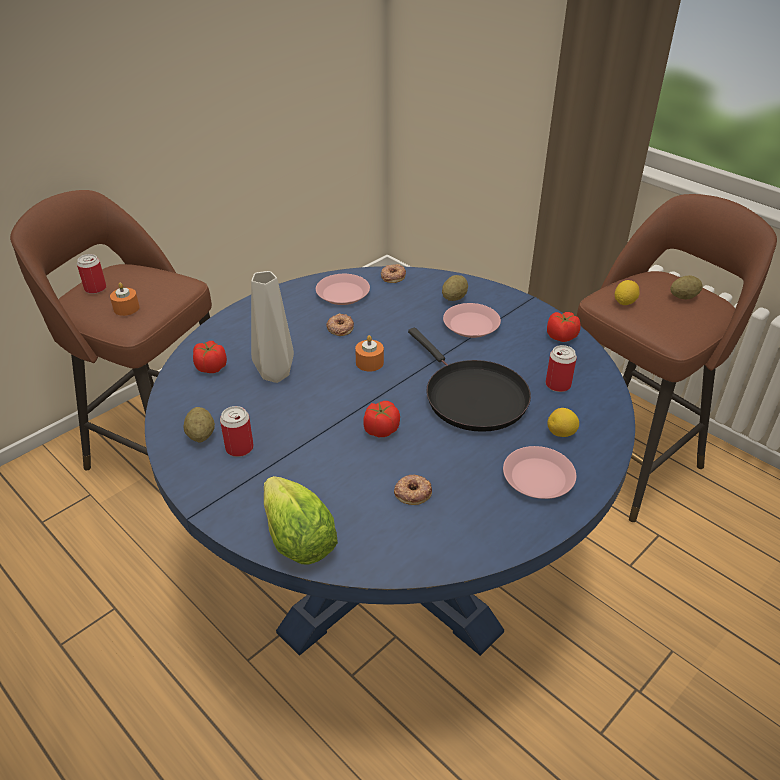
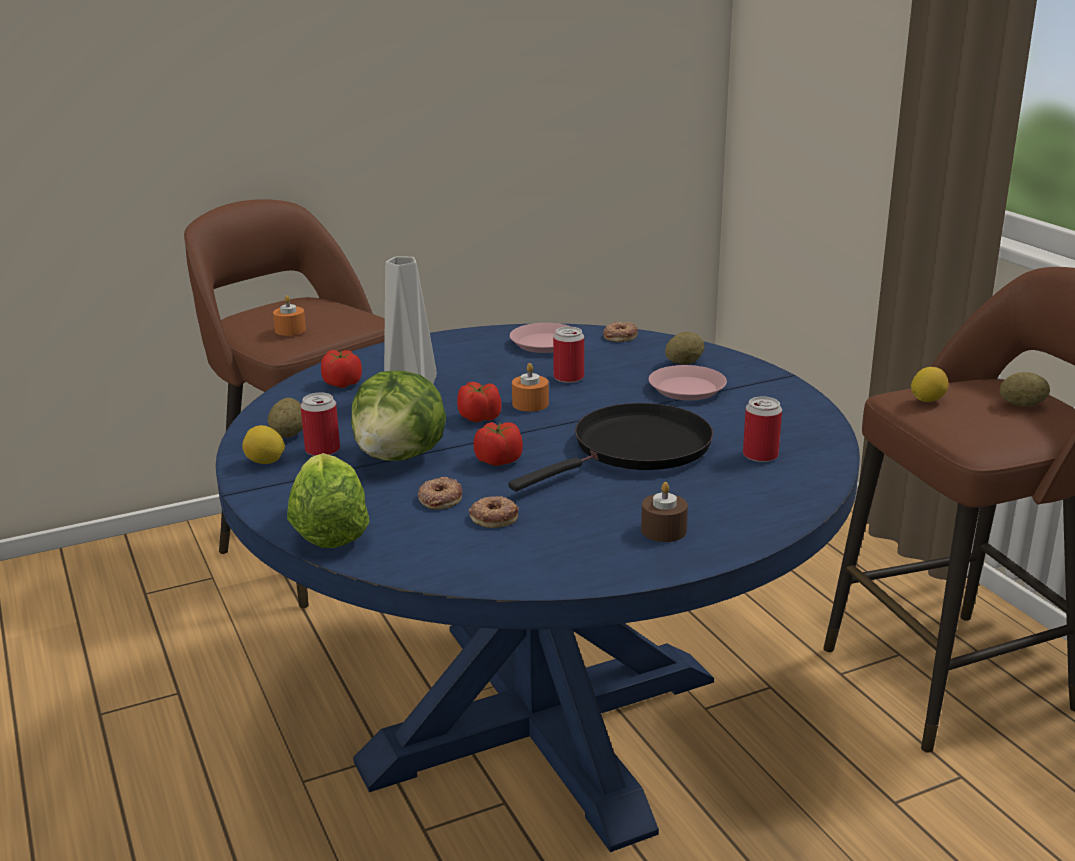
camera: 20 degrees right, 15 degrees down
(95, 289) = (269, 311): can -> can (568, 378)
(305, 442) = (400, 457): none -> lettuce
(340, 328) = (518, 371): donut -> donut (440, 498)
(471, 396) = (635, 449): black frying pan -> black frying pan turned 120 degrees counterclockwise
(537, 477) = (663, 530): pink plate -> brown candle
(561, 337) = (802, 414): tomato -> tomato (480, 418)
(561, 433) = (728, 498): lemon -> lemon (265, 462)

